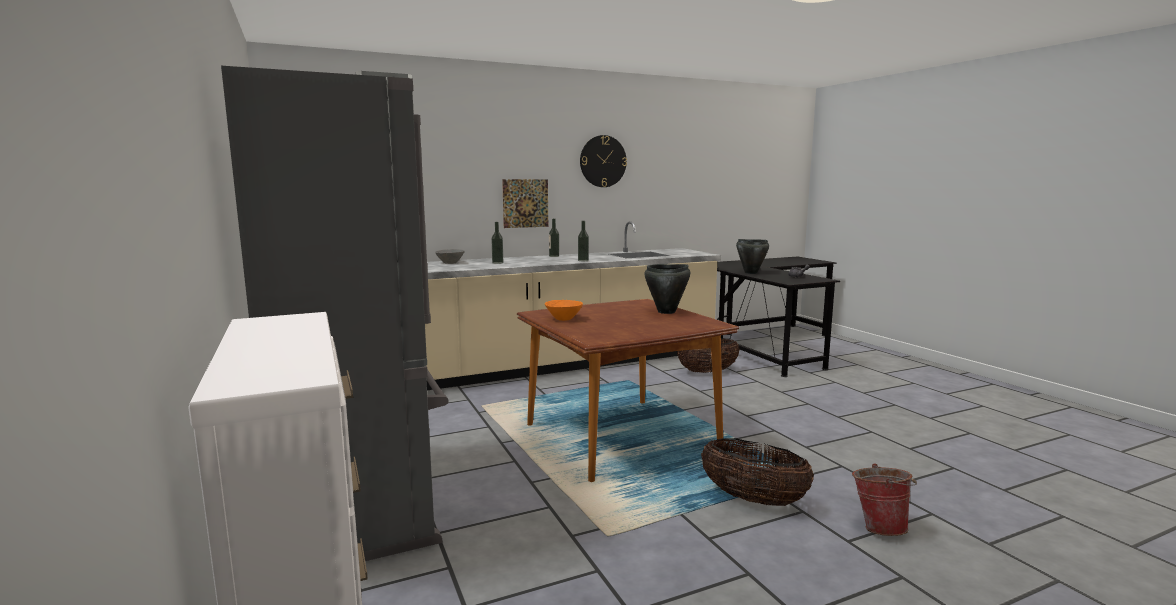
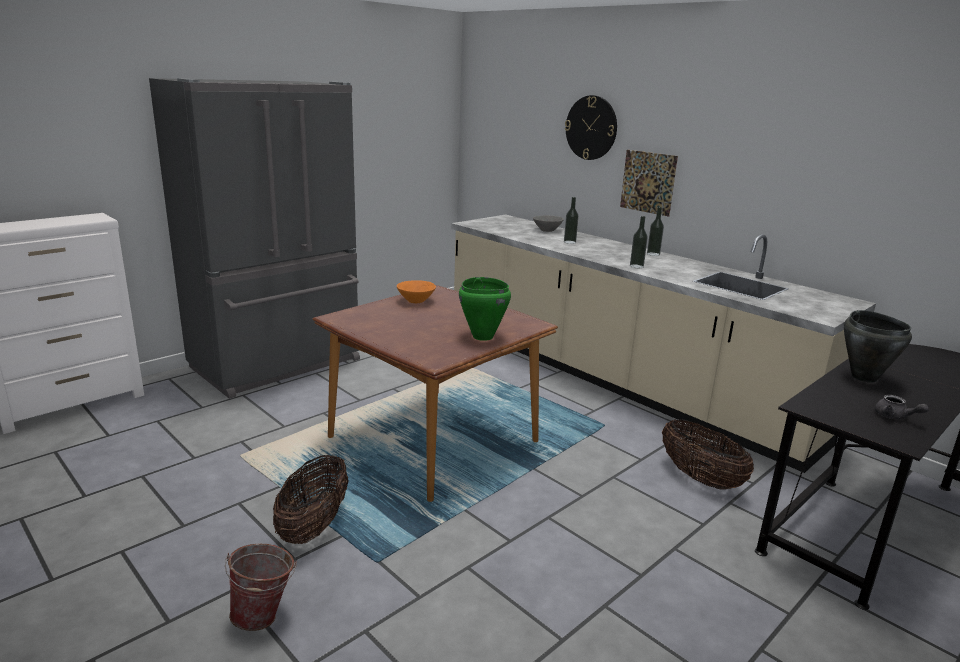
camera: 70 degrees right, 10 degrees up
(603, 161) = (759, 139): wall clock -> wall clock (591, 128)
(666, 312) = (482, 337): black cooking pot -> green cooking pot

